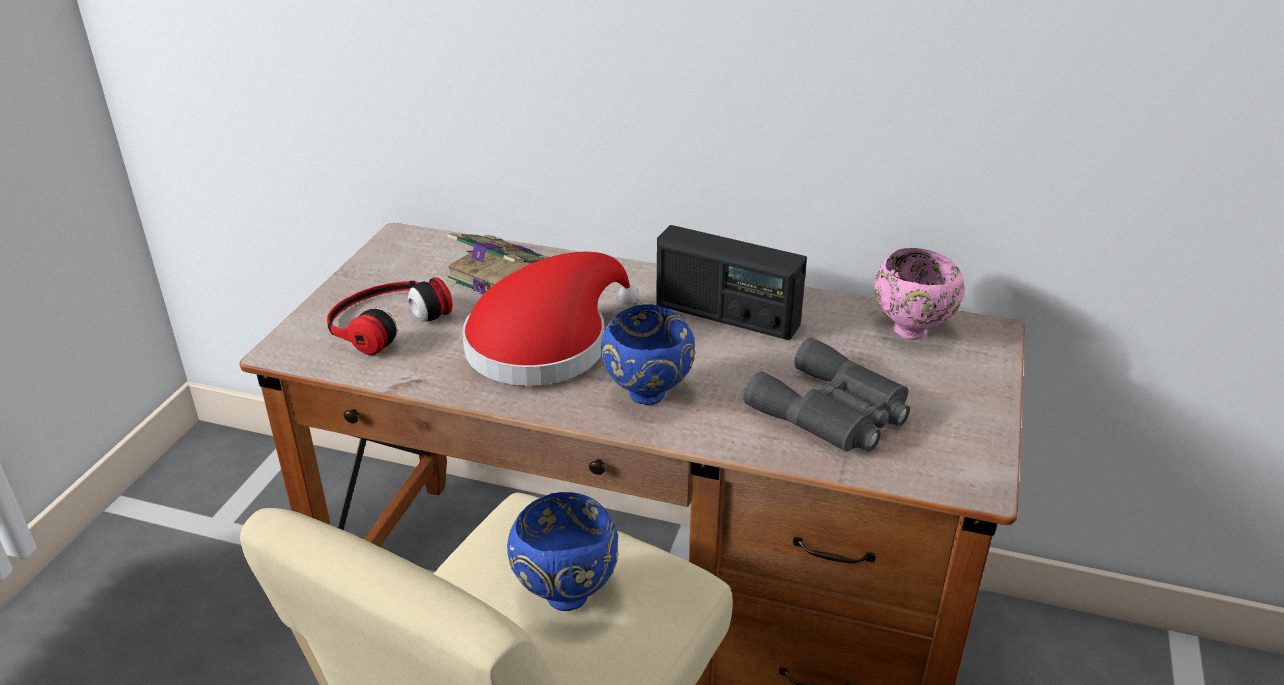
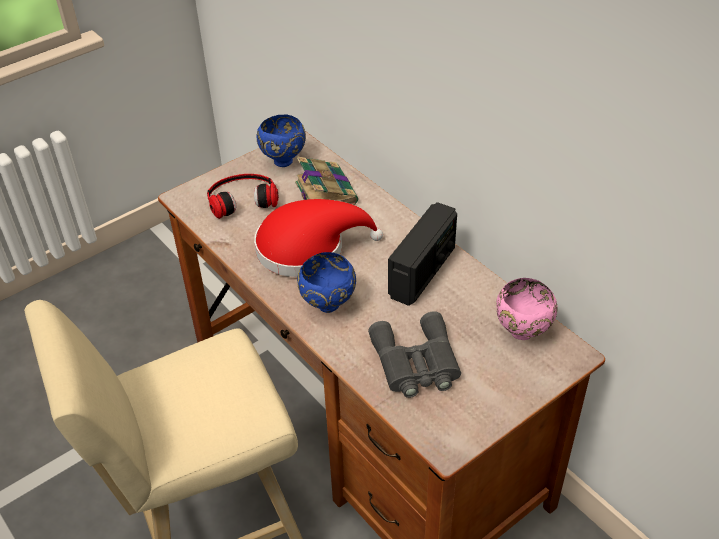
camera: 35 degrees right, 10 degrees up
(565, 593) = (207, 395): blue bowl -> blue bowl (283, 160)
(727, 315) = (423, 272): radio -> radio turned 120 degrees counterclockwise

